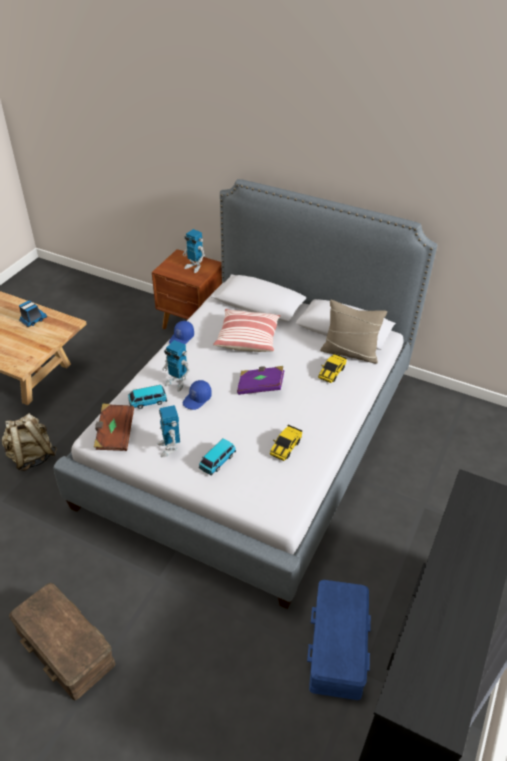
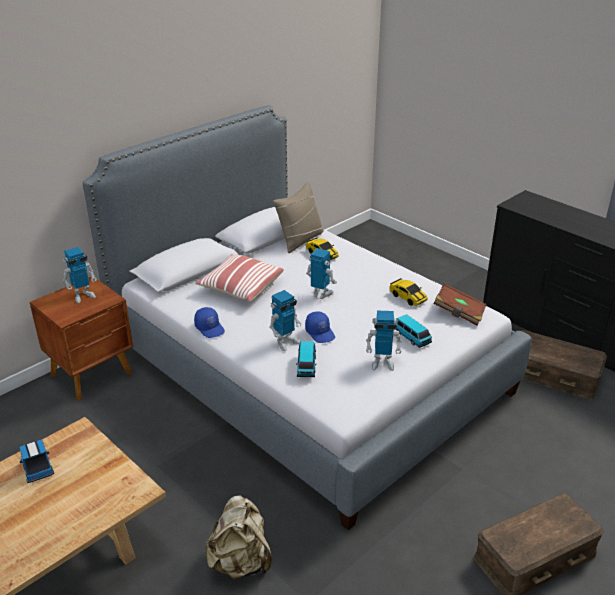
camera: 70 degrees left, 10 degrees down
(114, 434) = (345, 398): brown book -> brown book (459, 313)
(260, 387) = (321, 294): purple book -> toy robot
(339, 645) = (553, 374): blue storage box -> brown storage box

